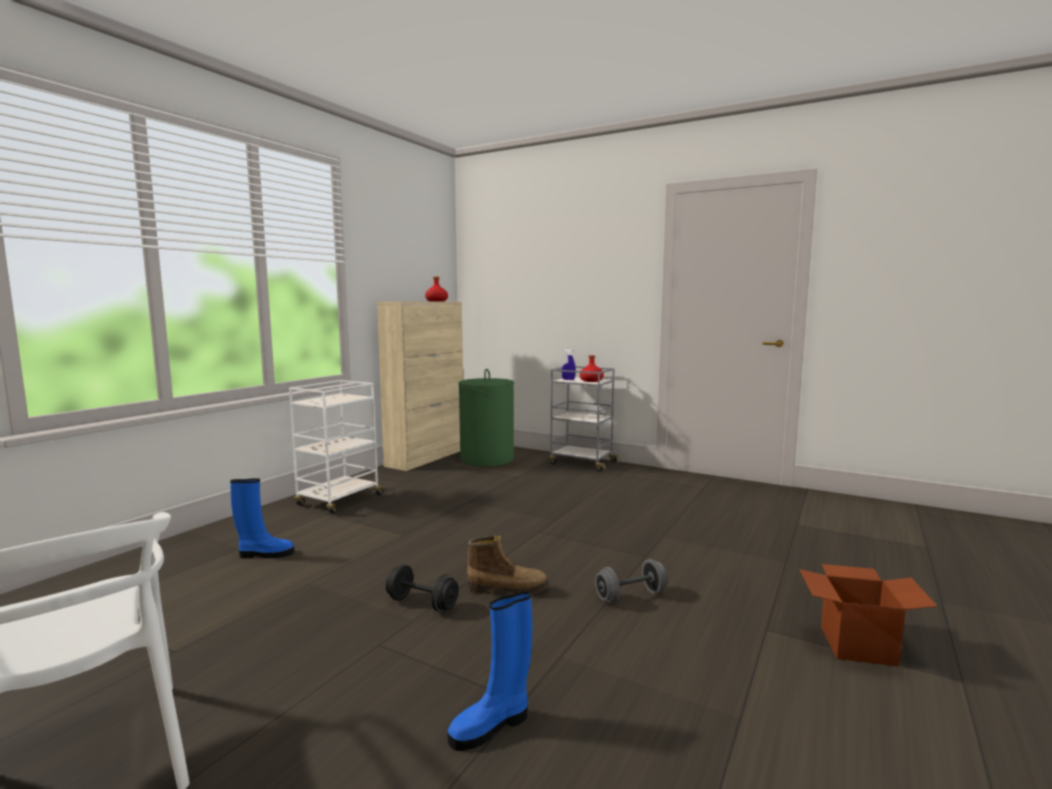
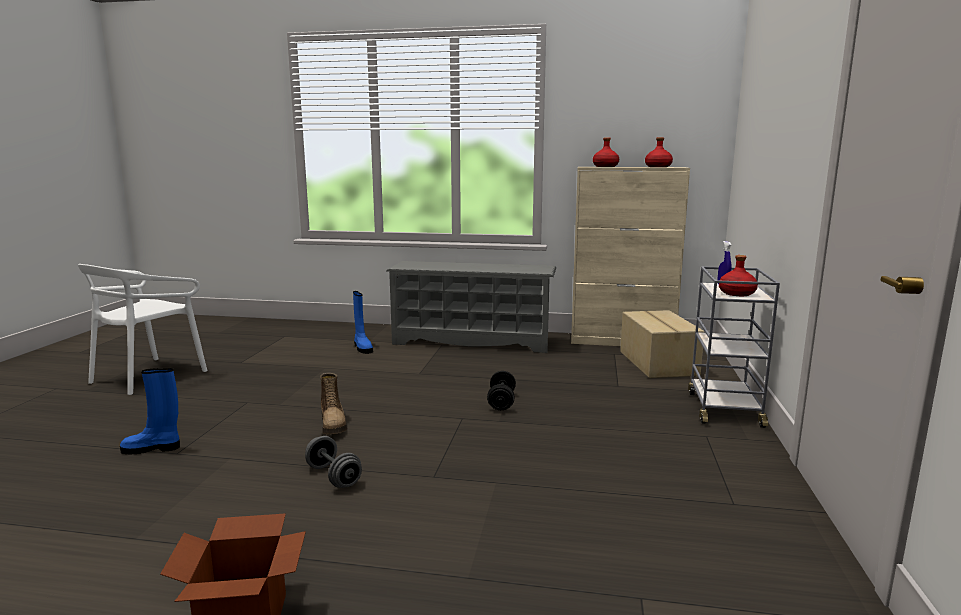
camera: 70 degrees right, 5 degrees up
(339, 500) = (473, 341): white cart -> grey shoe rack
(404, 301) = (605, 166): none -> red bottle
(422, 604) = (302, 402): black dumbbell -> black dumbbell (501, 402)
(487, 459) = (657, 363): green laundry basket -> cardboard box
(491, 726) = (153, 448): blue boot -> blue boot turned 45 degrees counterclockwise

